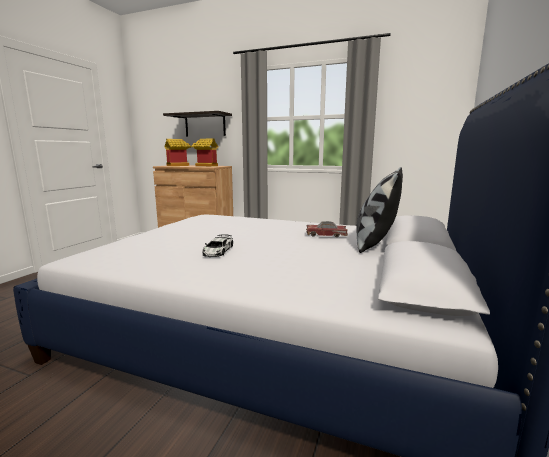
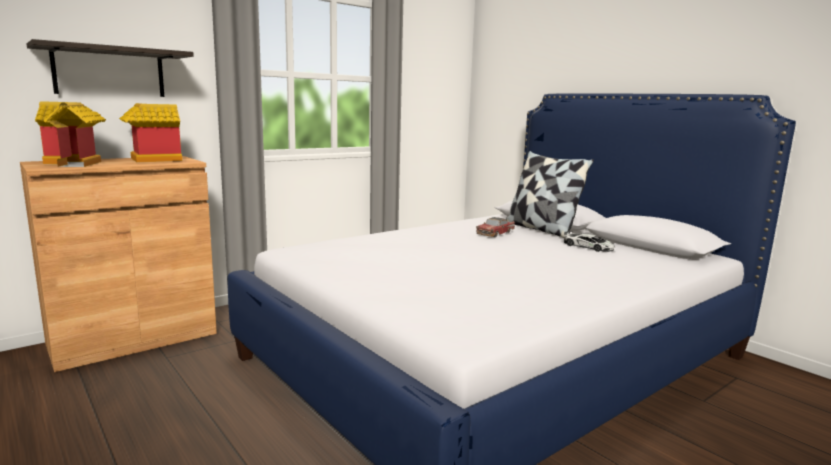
camera: 60 degrees left, 0 degrees up
(218, 250) = (510, 272): toy car -> toy car (588, 247)

